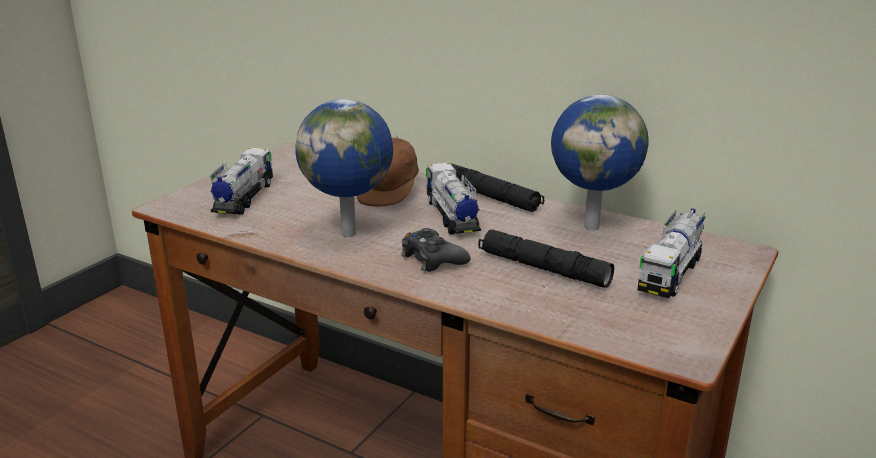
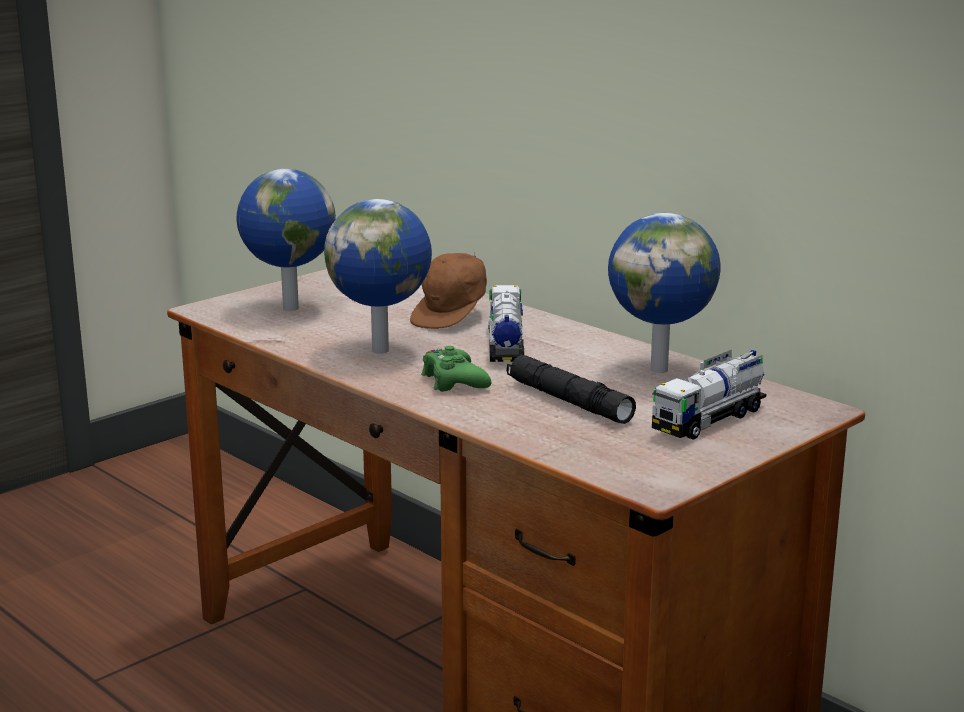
camera: 15 degrees right, 5 degrees down
(244, 198) = (288, 308): toy truck -> globe
(432, 259) = (454, 381): black game controller -> green game controller
(491, 197) = (565, 331): black flashlight -> none

